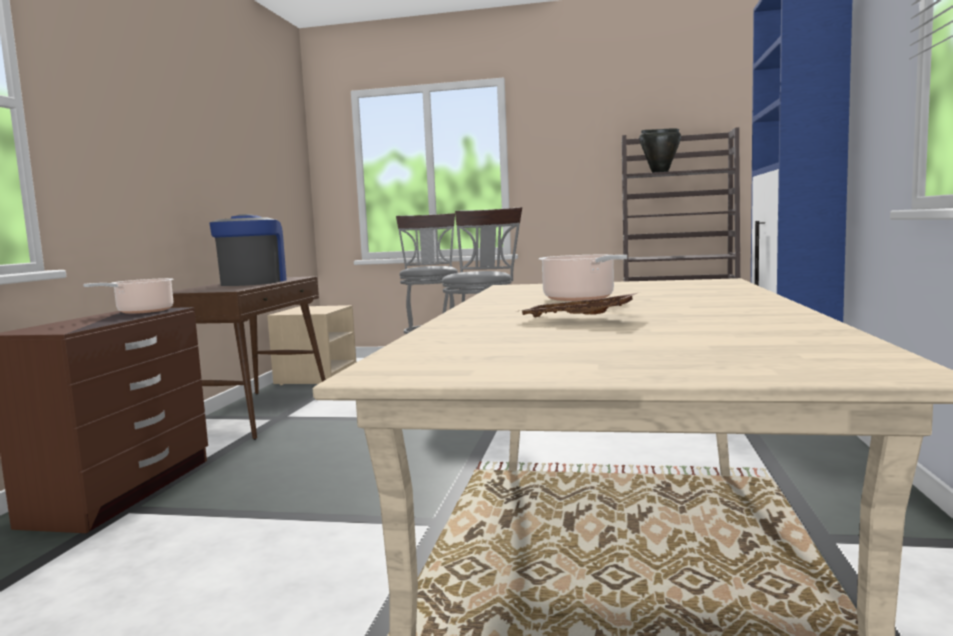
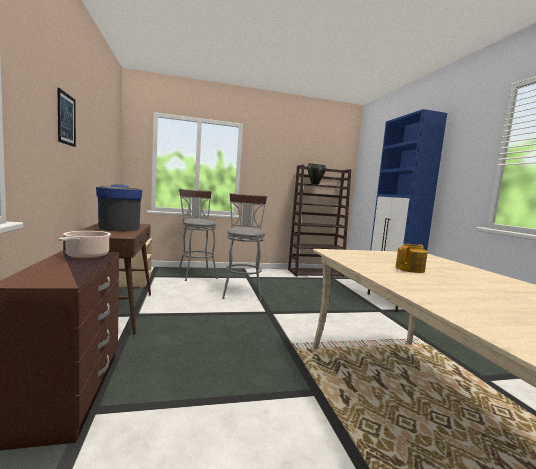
camera: 25 degrees left, 0 degrees up
(156, 130) = (66, 119): none -> picture
(576, 320) = (479, 295): brown tray -> none
(581, 298) = (410, 269): cooking pot -> teapot

